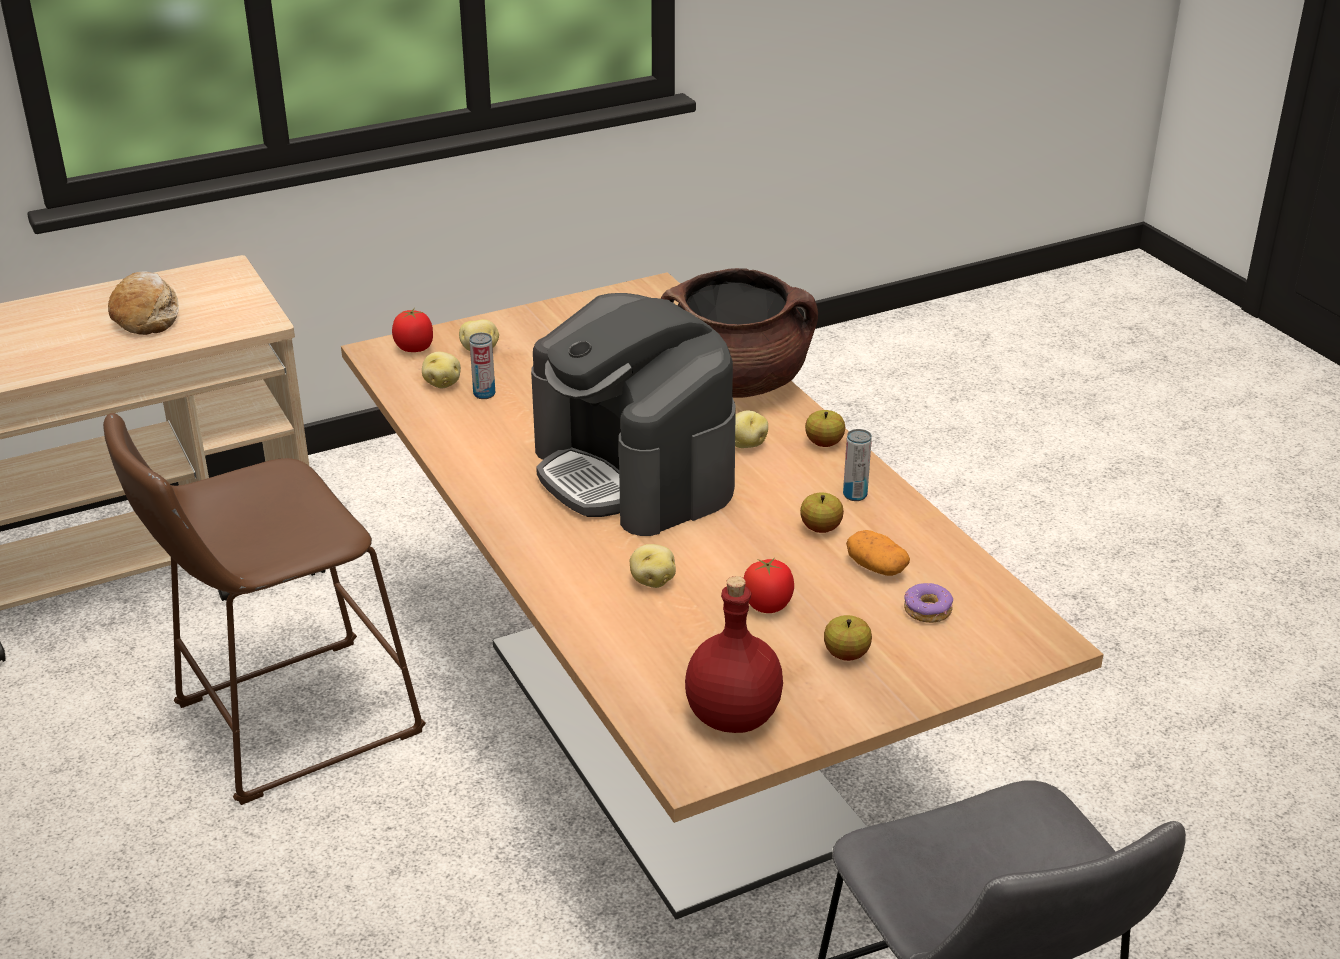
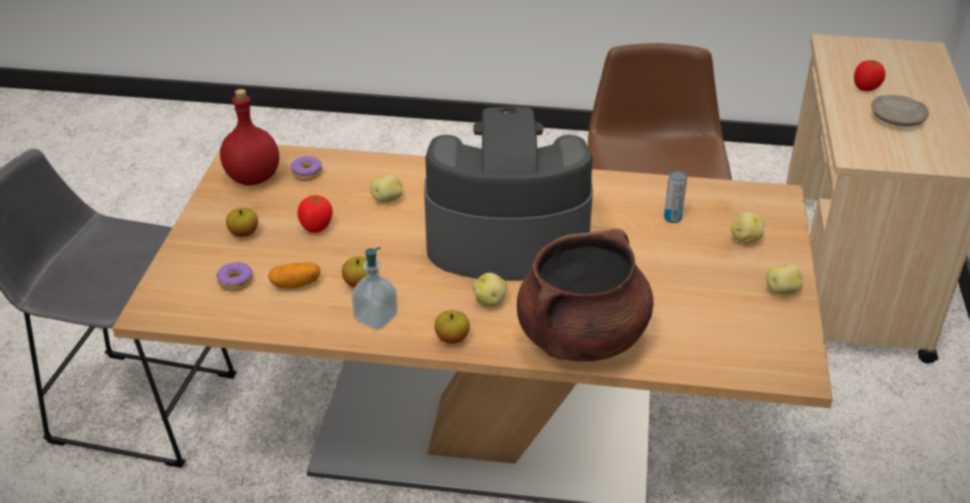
camera: 125 degrees right, 5 degrees up
(146, 316) = (897, 118): bread -> beige plate
(414, 348) = (771, 212): tomato -> tomato (865, 88)
(442, 383) = (704, 206): potato -> potato (782, 291)
(669, 674) = (307, 173): none -> donut
(855, 495) = (376, 318): can -> soap dispenser

